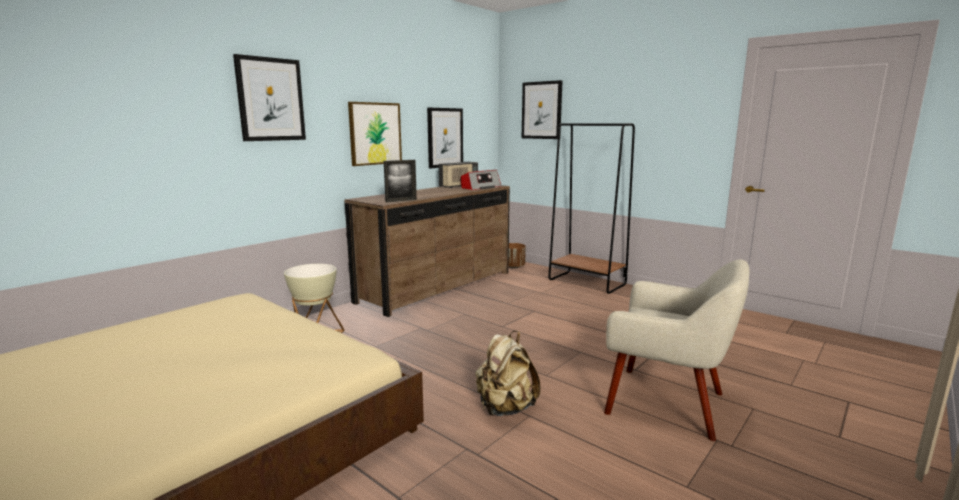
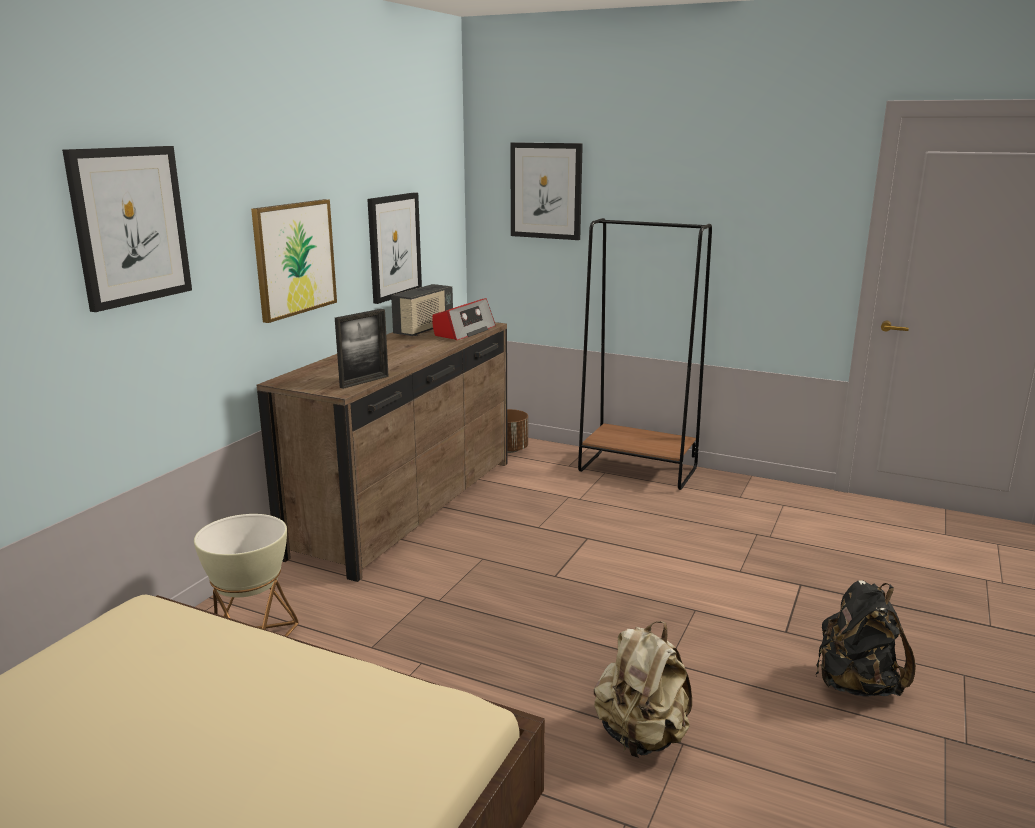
camera: 15 degrees left, 5 degrees up
(667, 402) = (855, 684): beige armchair -> black backpack

